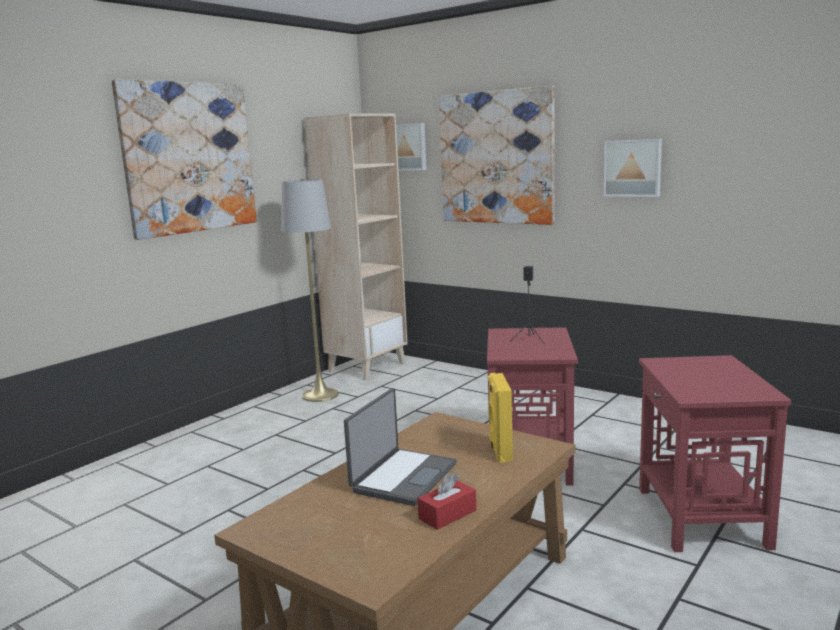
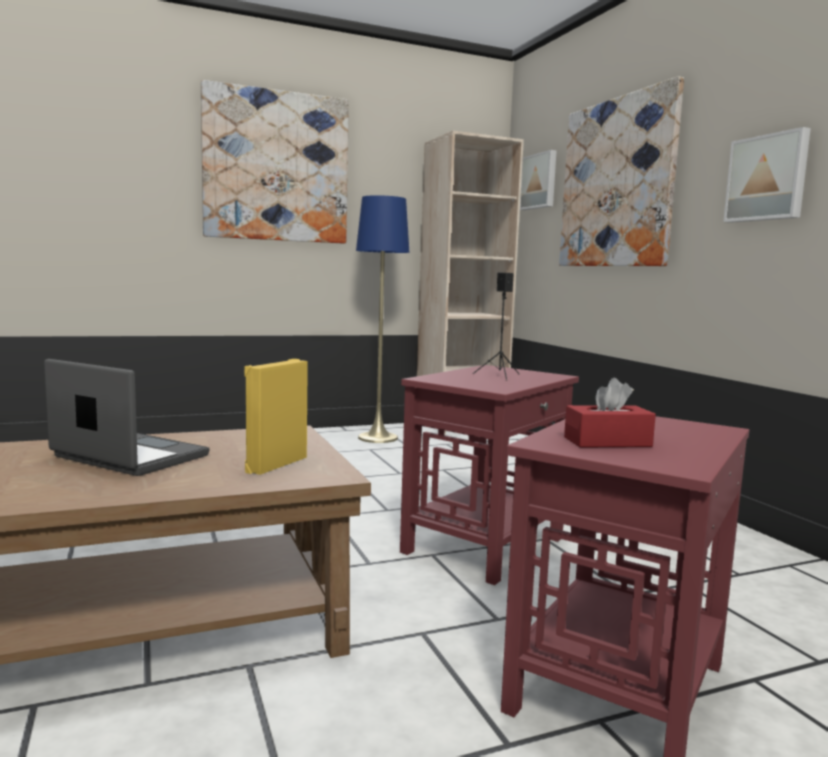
camera: 30 degrees right, 5 degrees down
(320, 395) = (378, 438): grey floor lamp -> blue floor lamp
(402, 477) = (128, 457): laptop -> laptop turned 120 degrees counterclockwise
(447, 514) = (67, 493): red tissue box -> red tissue box (607, 442)

